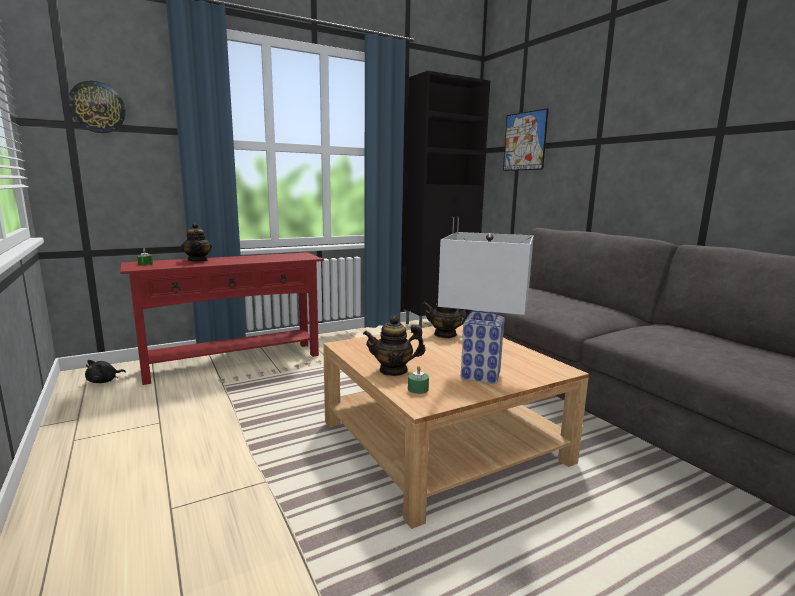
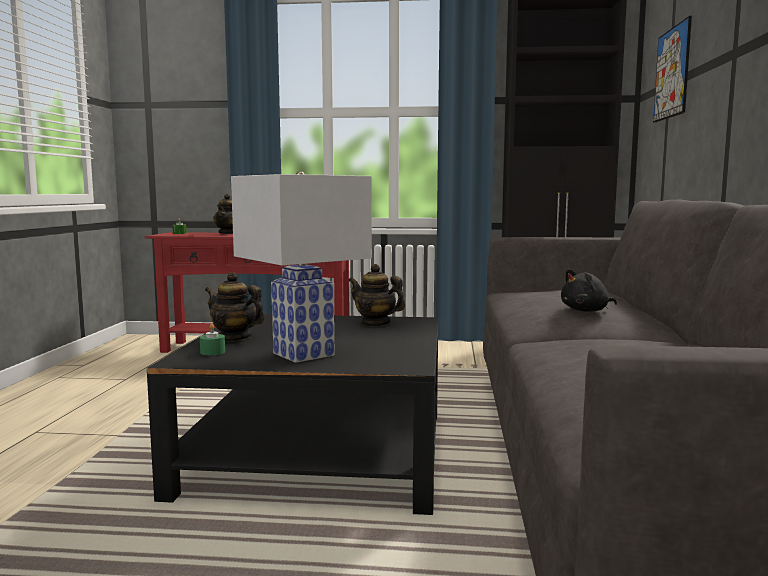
camera: 35 degrees right, 5 degrees down
(97, 107) = (168, 87): wall clock -> none
(104, 381) = (140, 345): black plush toy -> black plush toy (587, 311)
(442, 442) = (318, 452): beige coffee table -> black coffee table

